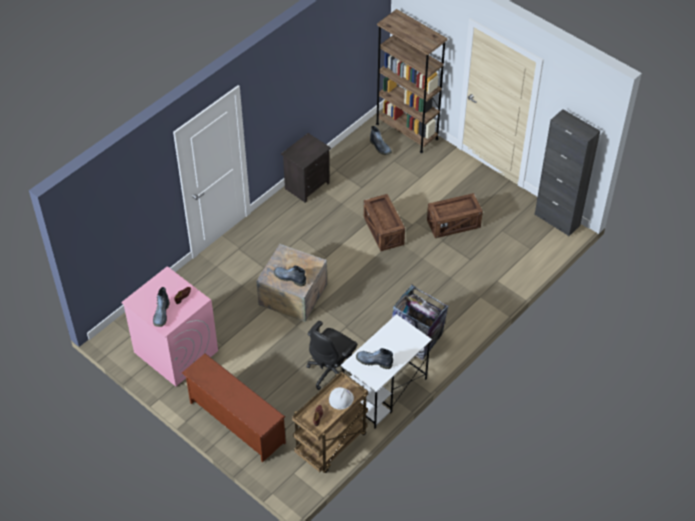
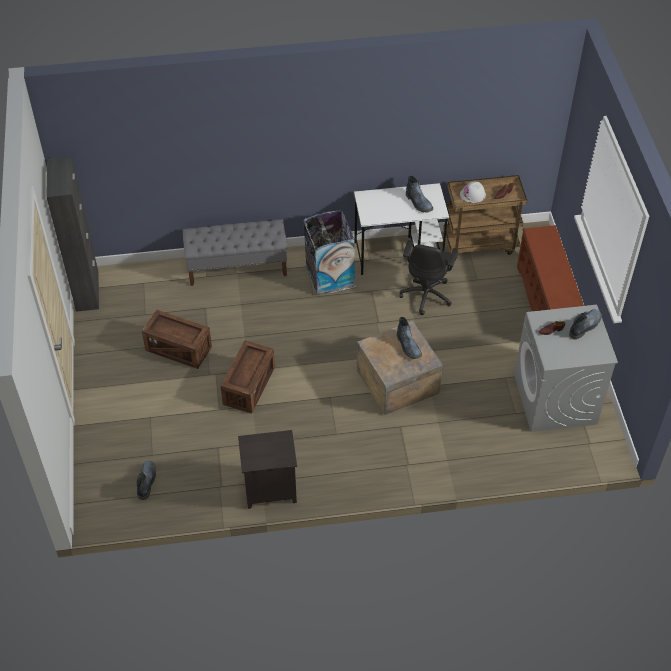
camera: 140 degrees left, 0 degrees up
(175, 351) = (555, 399): pink washing machine -> grey washing machine
(332, 371) = (426, 294): black office chair -> black office chair turned 120 degrees clockwise
(407, 131) = (97, 481): brown bookcase -> none
(484, 301) = (237, 267): none -> grey bench

